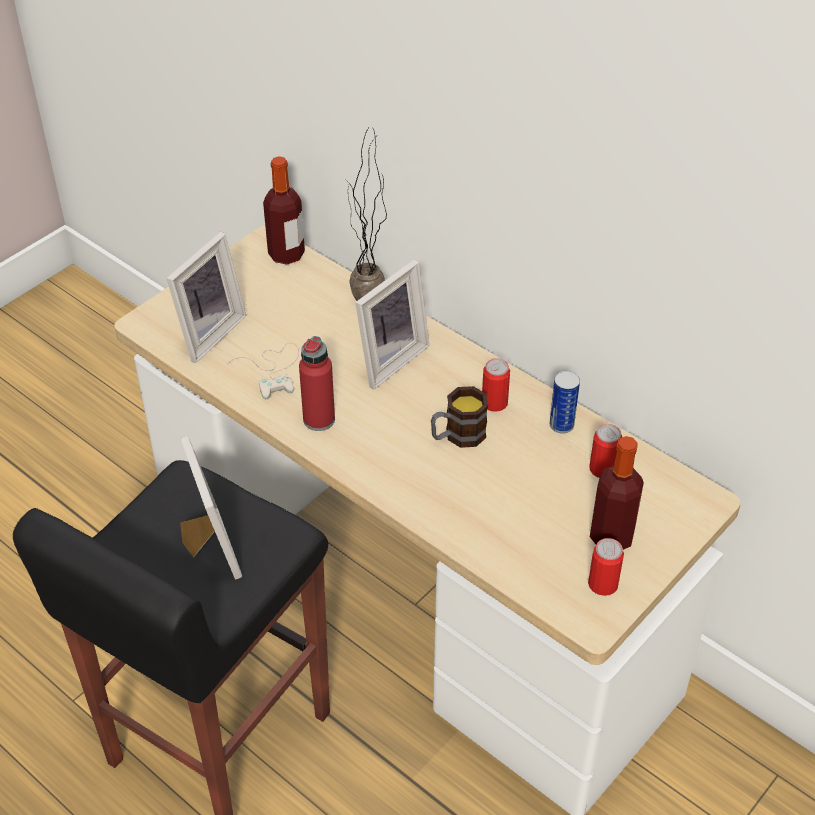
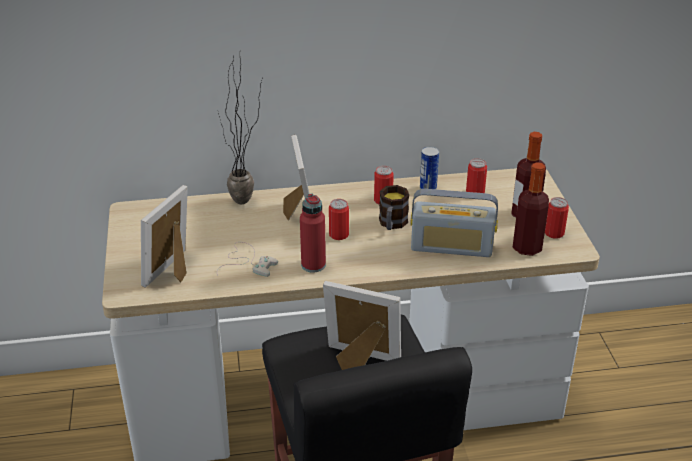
camera: 50 degrees left, 10 degrees down
(207, 333) = (174, 271): picture frame -> picture frame turned 135 degrees counterclockwise
(286, 254) = (152, 209): bottle -> bottle (527, 247)
(391, 407) = (339, 235): none -> can
(470, 508) = (451, 247): none -> radio

